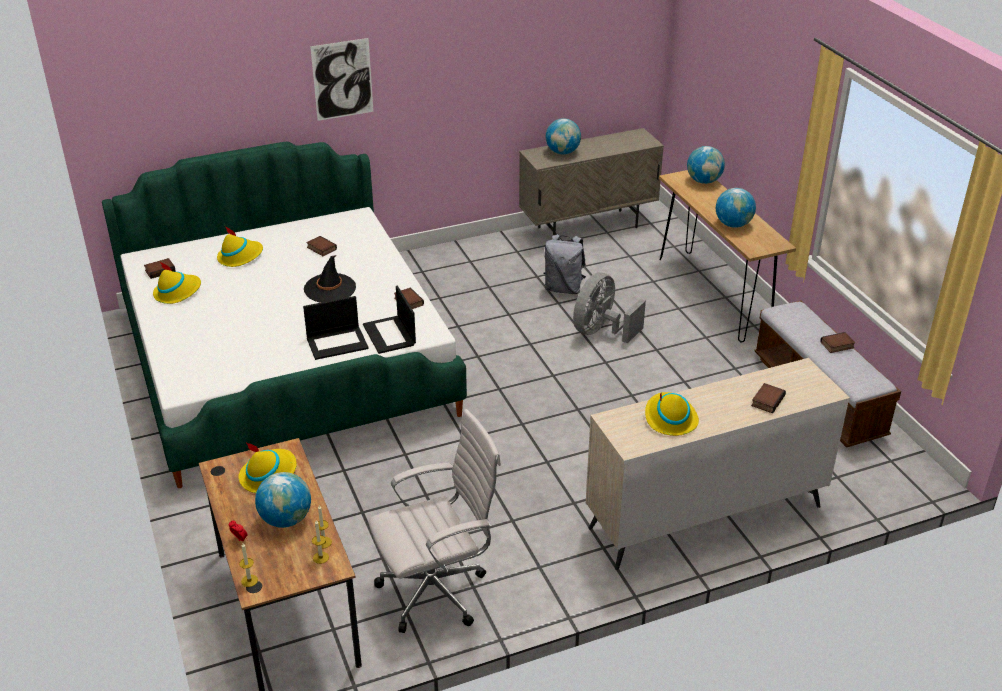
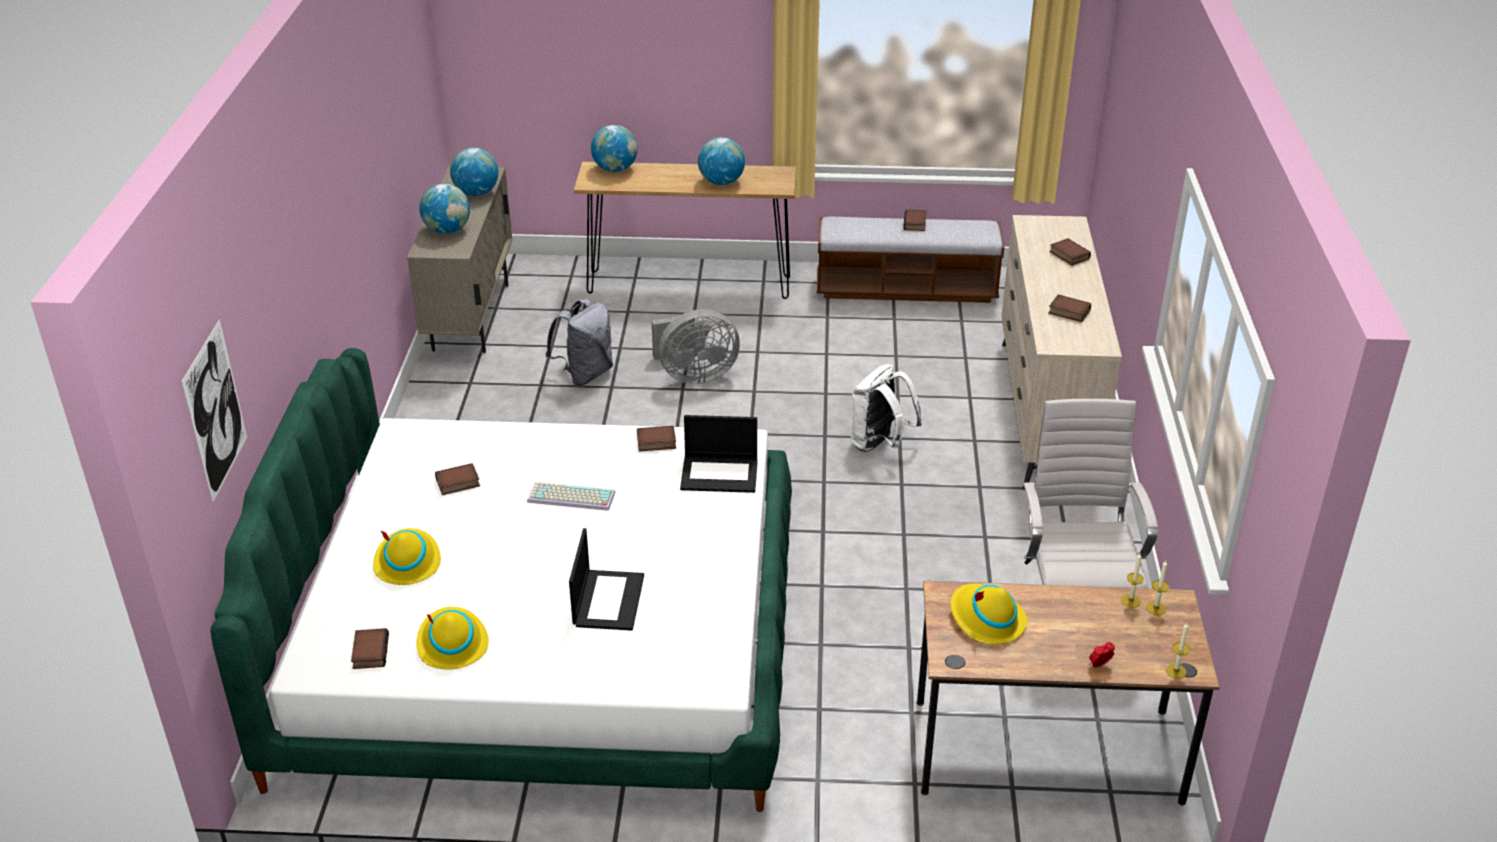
camera: 65 degrees left, 0 degrees up
(286, 519) = (1077, 621): globe -> globe (476, 193)
(330, 288) = (569, 498): black hat -> keyboard
(337, 343) = (705, 519): laptop -> laptop (608, 600)
(342, 79) = (305, 254): picture -> picture (215, 410)
(588, 438) = (880, 444): none -> white backpack
(601, 331) = (694, 375): grey fan -> grey fan turned 75 degrees counterclockwise
(670, 418) = (1068, 312): yellow hat -> book

